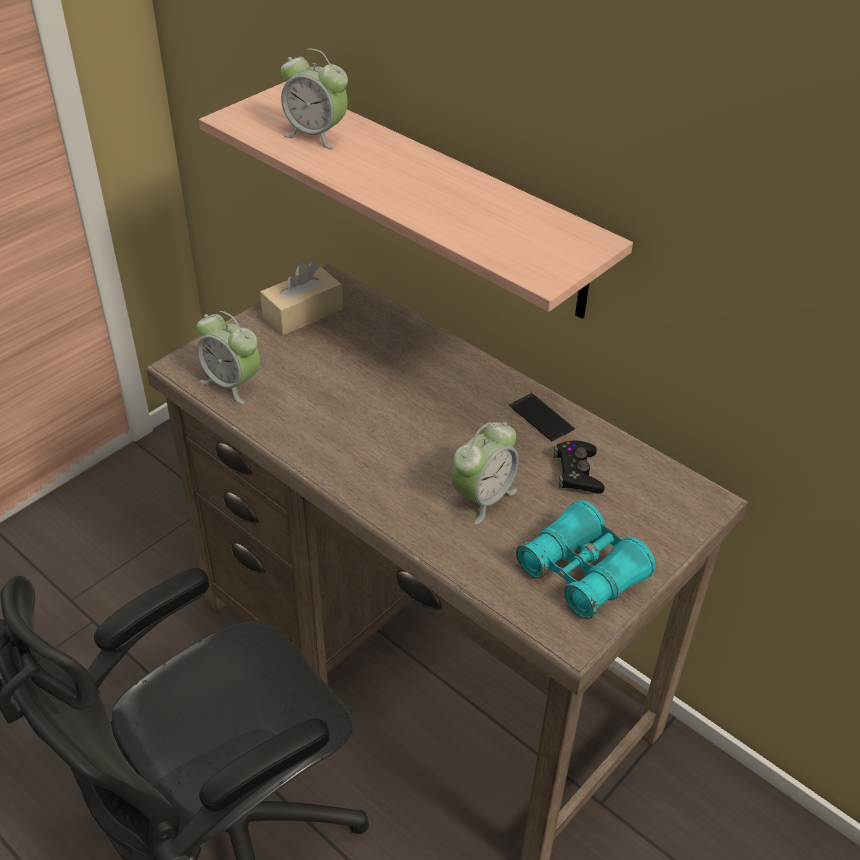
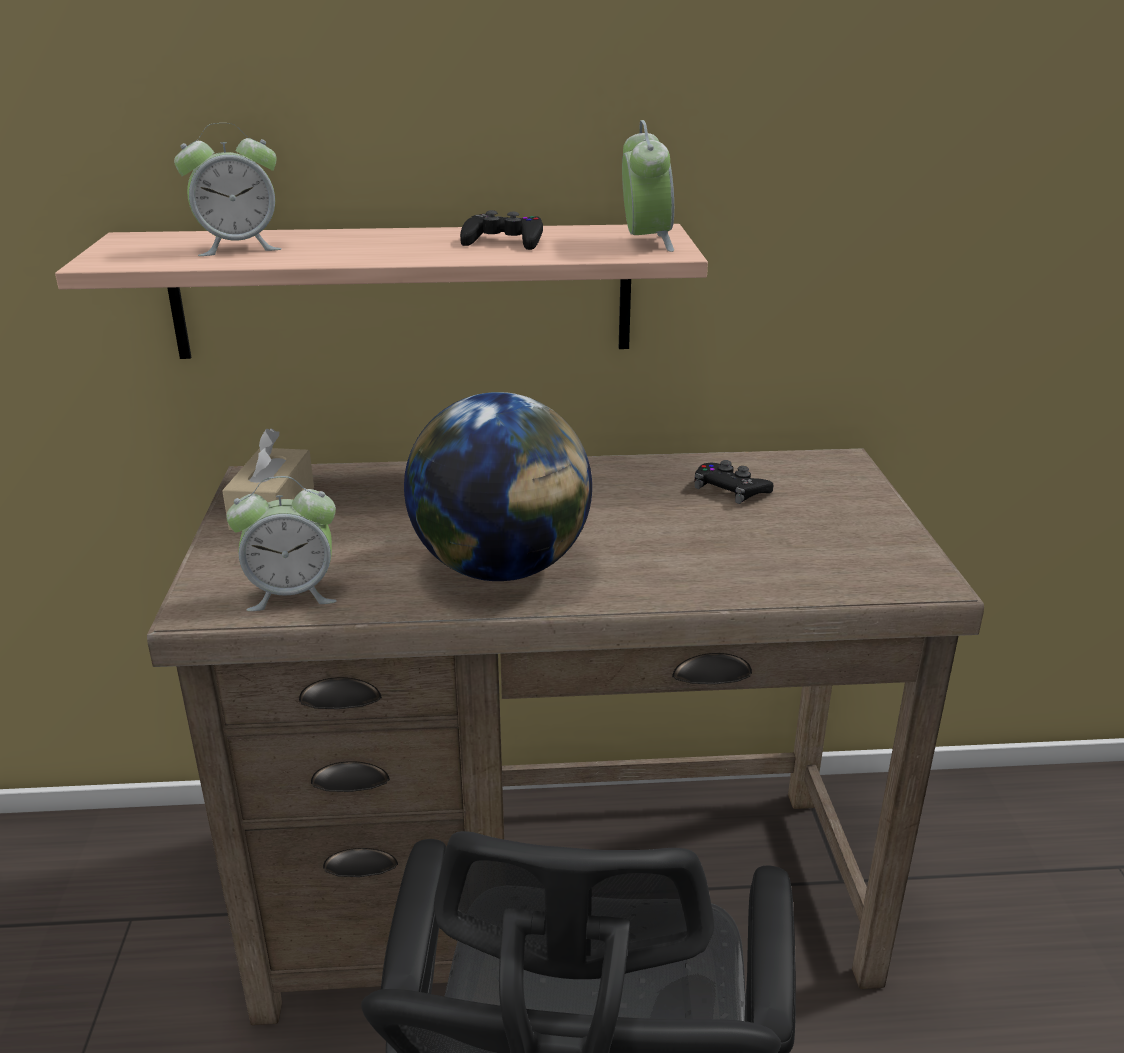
camera: 45 degrees left, 15 degrees down
(348, 438) = (501, 568): none -> globe
(468, 205) = (504, 241): none -> black game controller
(483, 498) = (696, 542): alarm clock -> alarm clock (645, 242)
(541, 417) = (637, 473): phone -> none
(582, 572) = (857, 543): turquoise binoculars -> none

